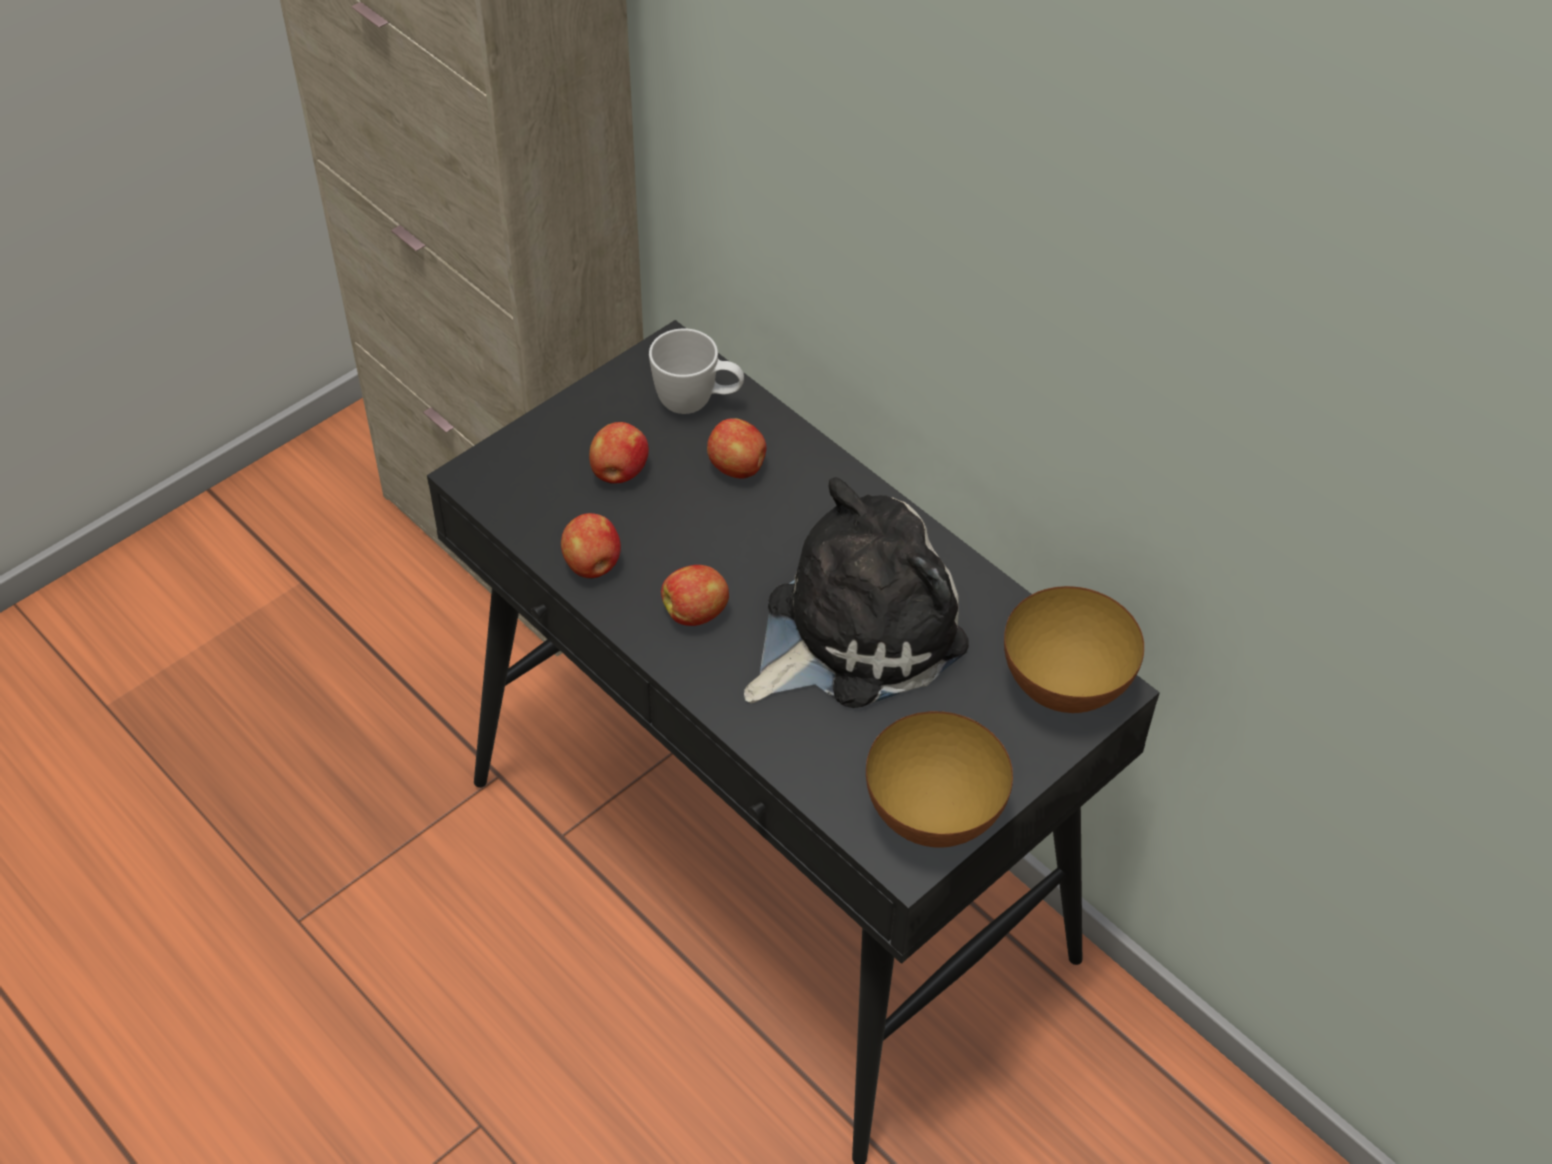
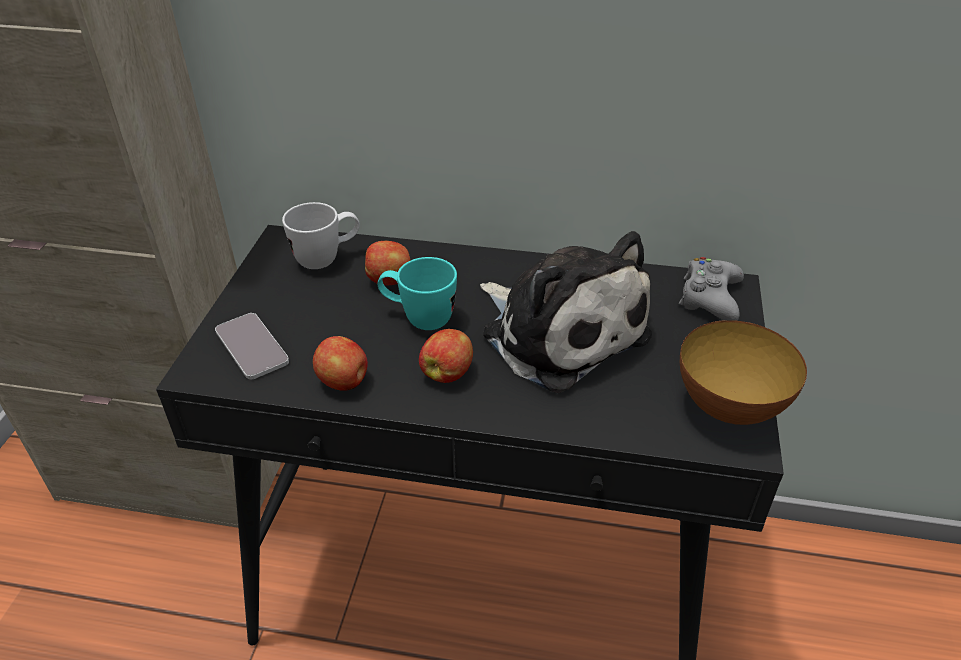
camera: 35 degrees left, 10 degrees down
(541, 475) = (252, 347): none -> phone
(619, 473) = (309, 319): apple -> none
(724, 533) = (418, 318): none -> turquoise mug
(853, 631) = (559, 331): plush toy -> plush toy turned 120 degrees clockwise
(1064, 687) = (710, 297): bowl -> grey game controller

